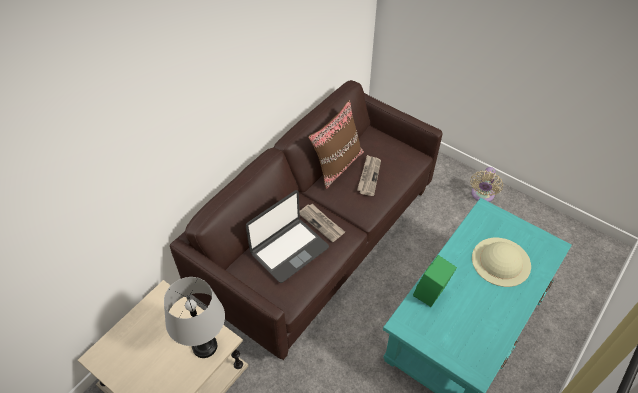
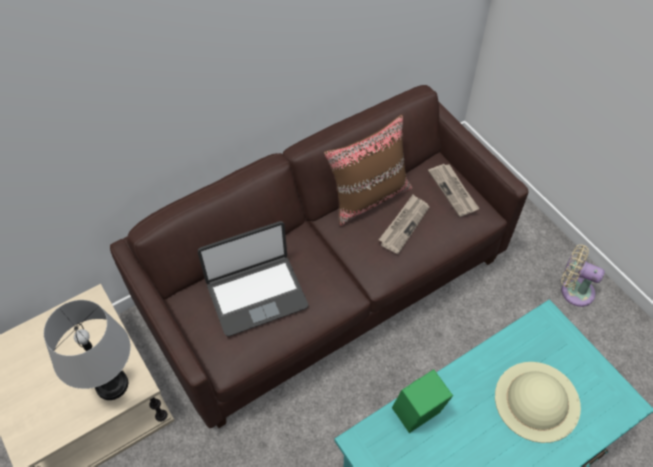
camera: 20 degrees right, 5 degrees up
(321, 223) = (314, 271): newspaper -> newspaper (453, 191)
(482, 195) = (574, 290): beige fan -> beige fan turned 75 degrees clockwise

